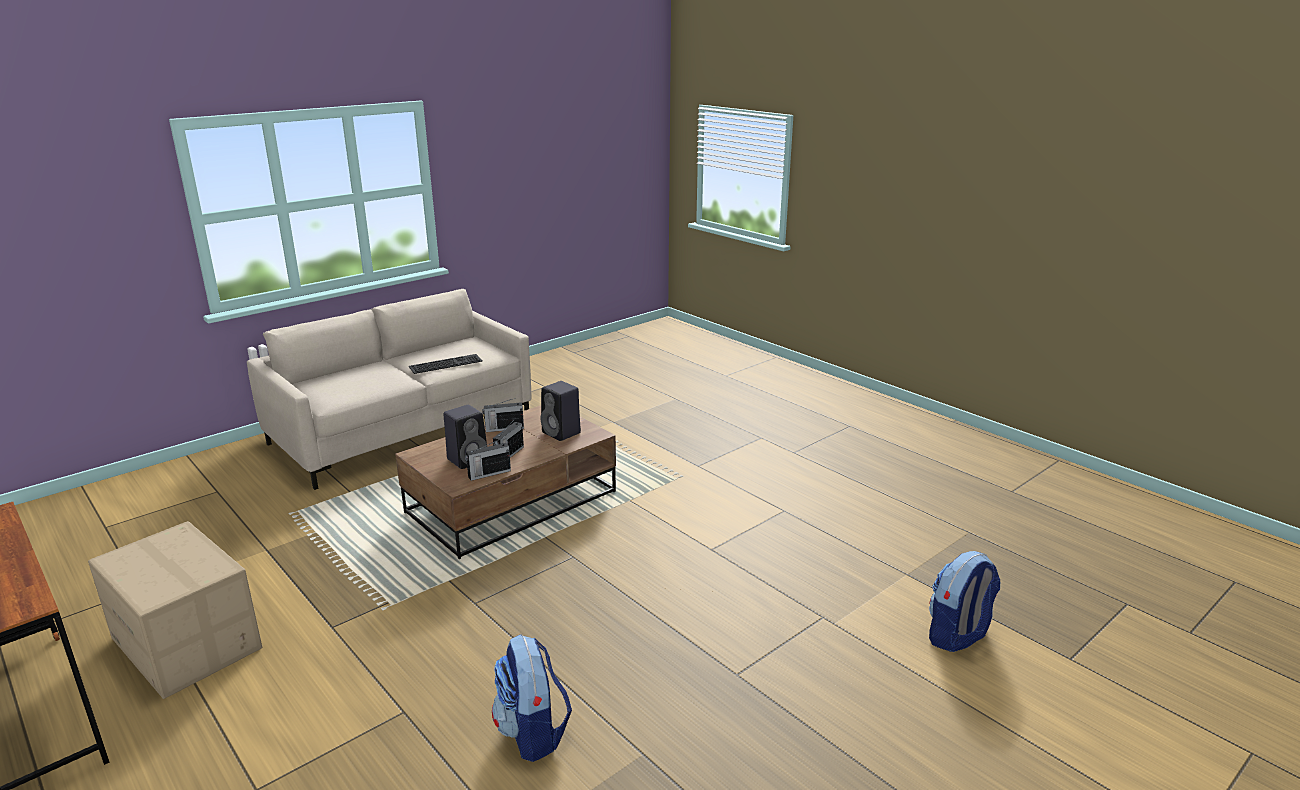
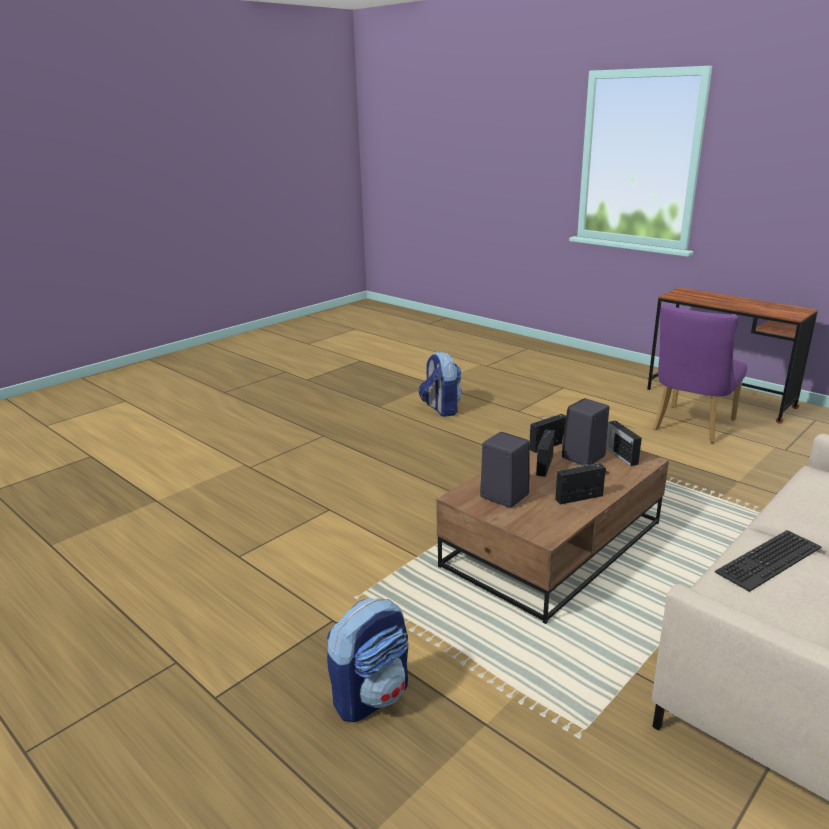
camera: 175 degrees right, 0 degrees up
(188, 643) = (690, 426): cardboard box -> purple chair
(432, 459) = (621, 455): none -> radio
(957, 636) = (157, 463): backpack -> backpack (371, 695)

